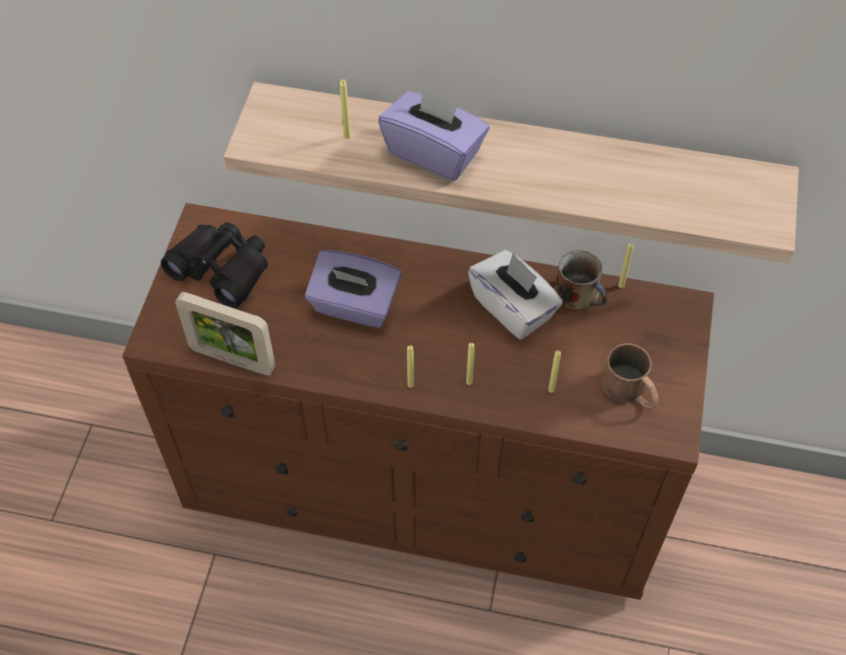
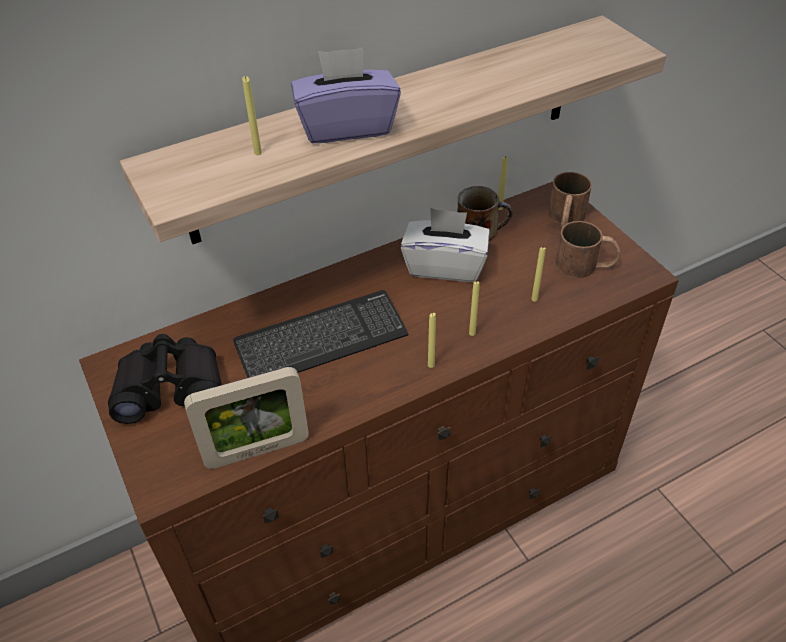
camera: 40 degrees left, 10 degrees down
(354, 306) = (321, 340): purple tissue box -> keyboard
(666, 336) = (565, 219): none -> brown mug

